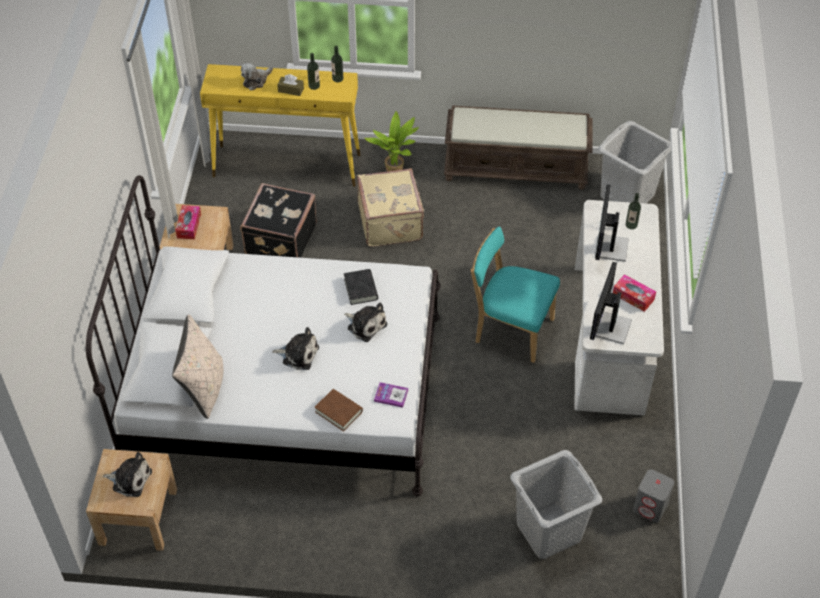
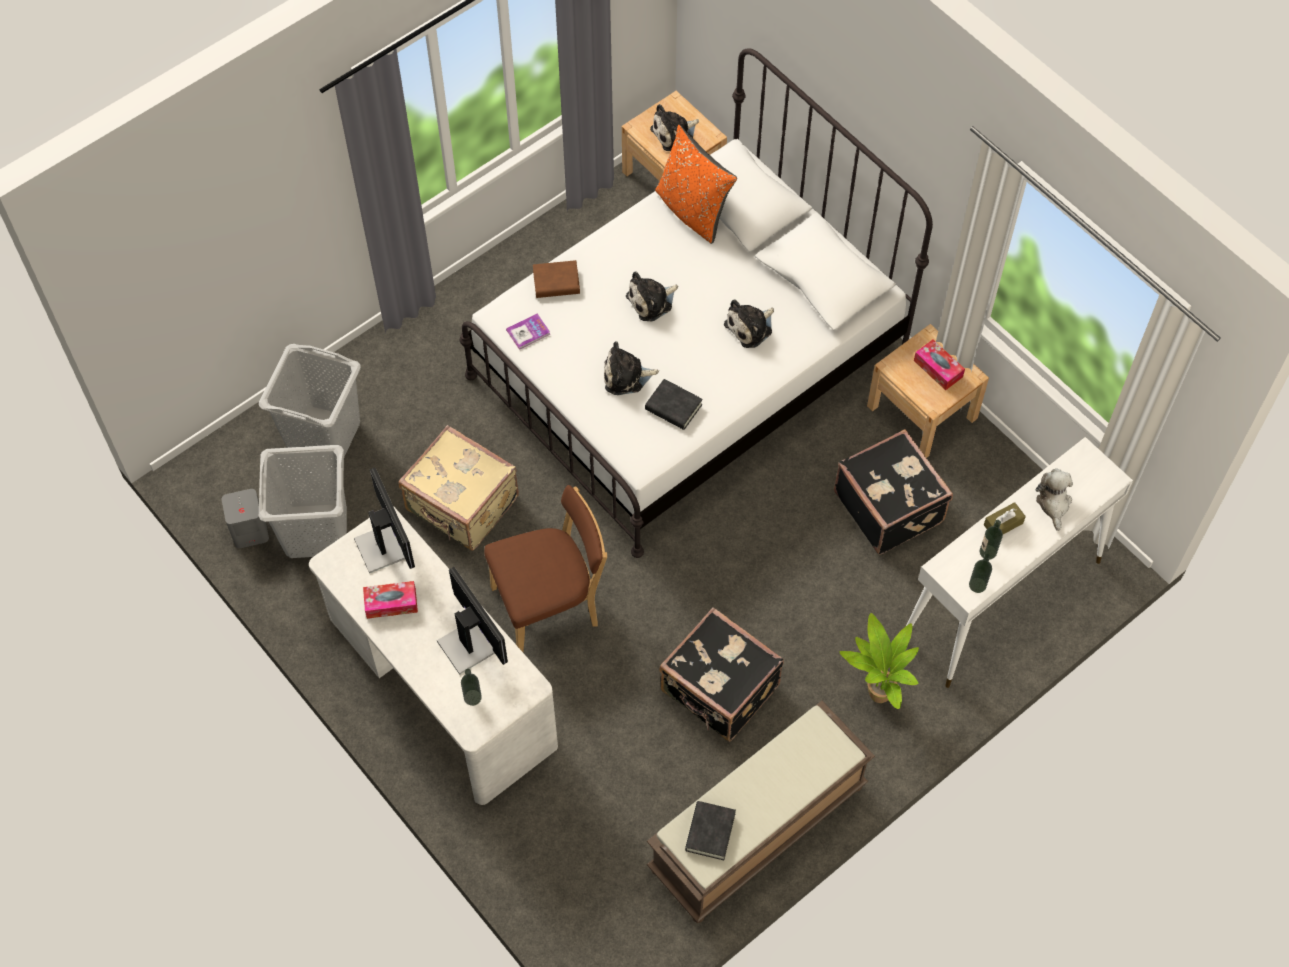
camera: 135 degrees right, 10 degrees up
(204, 388) = (692, 211): beige pillow -> orange pillow
(264, 296) = (751, 327): none -> plush toy
(287, 165) = (1000, 601): yellow console table -> white console table
(391, 222) = (808, 628): beige suitcase -> beige suitcase (461, 506)
(467, 230) = (719, 690): none -> black suitcase
(510, 329) = (550, 605): turquoise chair -> brown chair
(560, 129) = (710, 832): none -> black book
(627, 196) = (592, 906): grey laundry basket -> grey laundry basket (315, 530)

